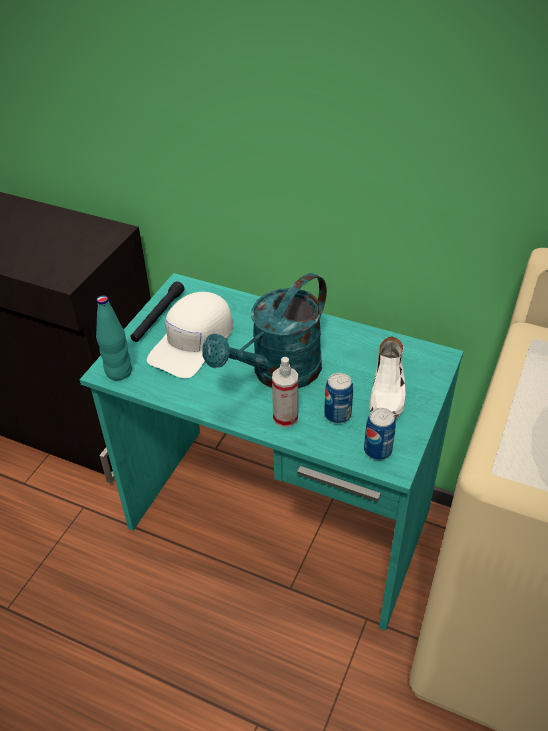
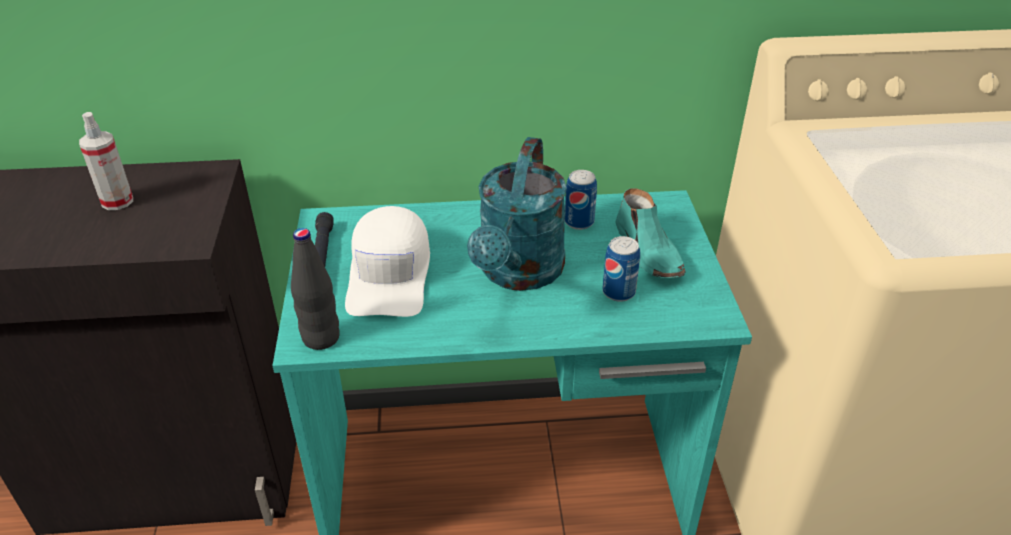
camera: 30 degrees left, 5 degrees down
(119, 372) = (321, 338): turquoise bottle -> black bottle
(285, 418) = (566, 315): spray bottle -> spray bottle (117, 201)
(377, 450) = (689, 311): can -> can (579, 222)
(388, 392) = (649, 252): white shoe -> turquoise shoe

